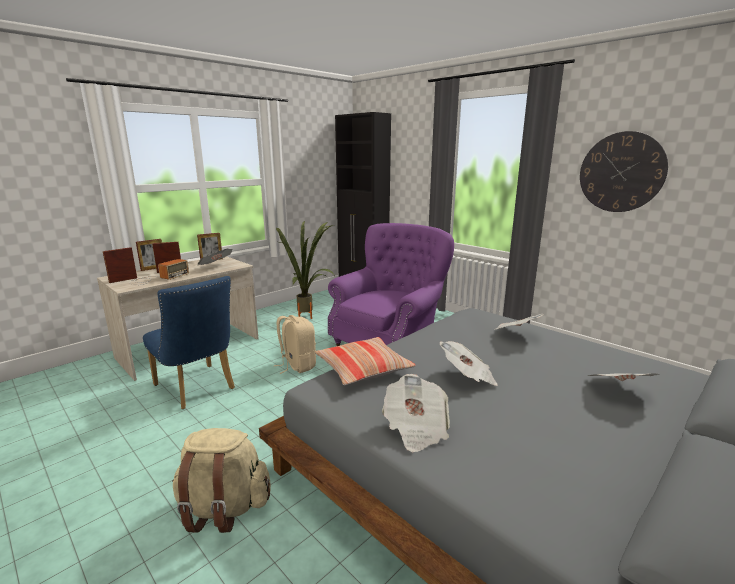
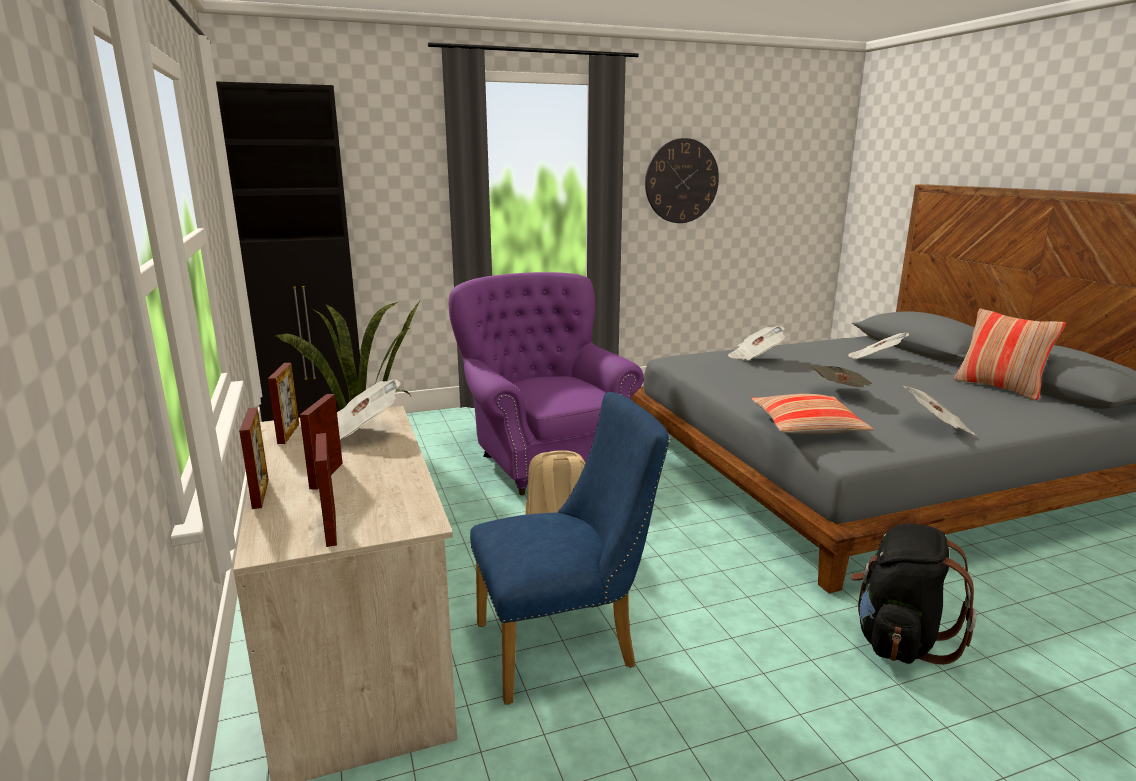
camera: 65 degrees left, 0 degrees up
(157, 278) = (377, 489): radio -> none
(223, 508) = (898, 640): beige backpack -> black backpack
(641, 484) = (999, 388): none -> pillow

